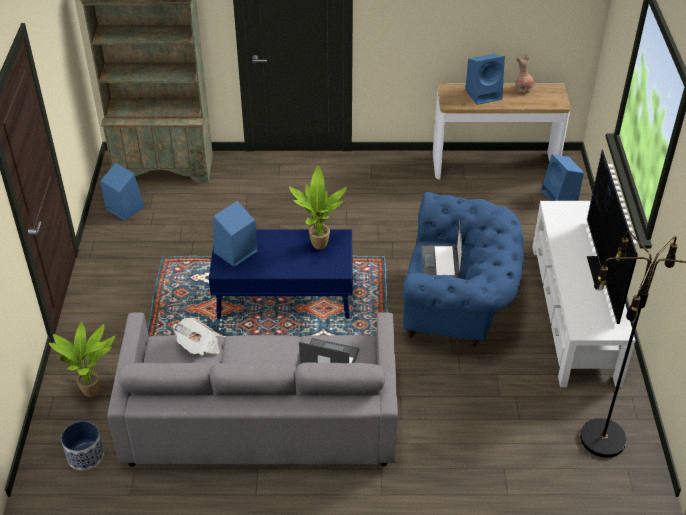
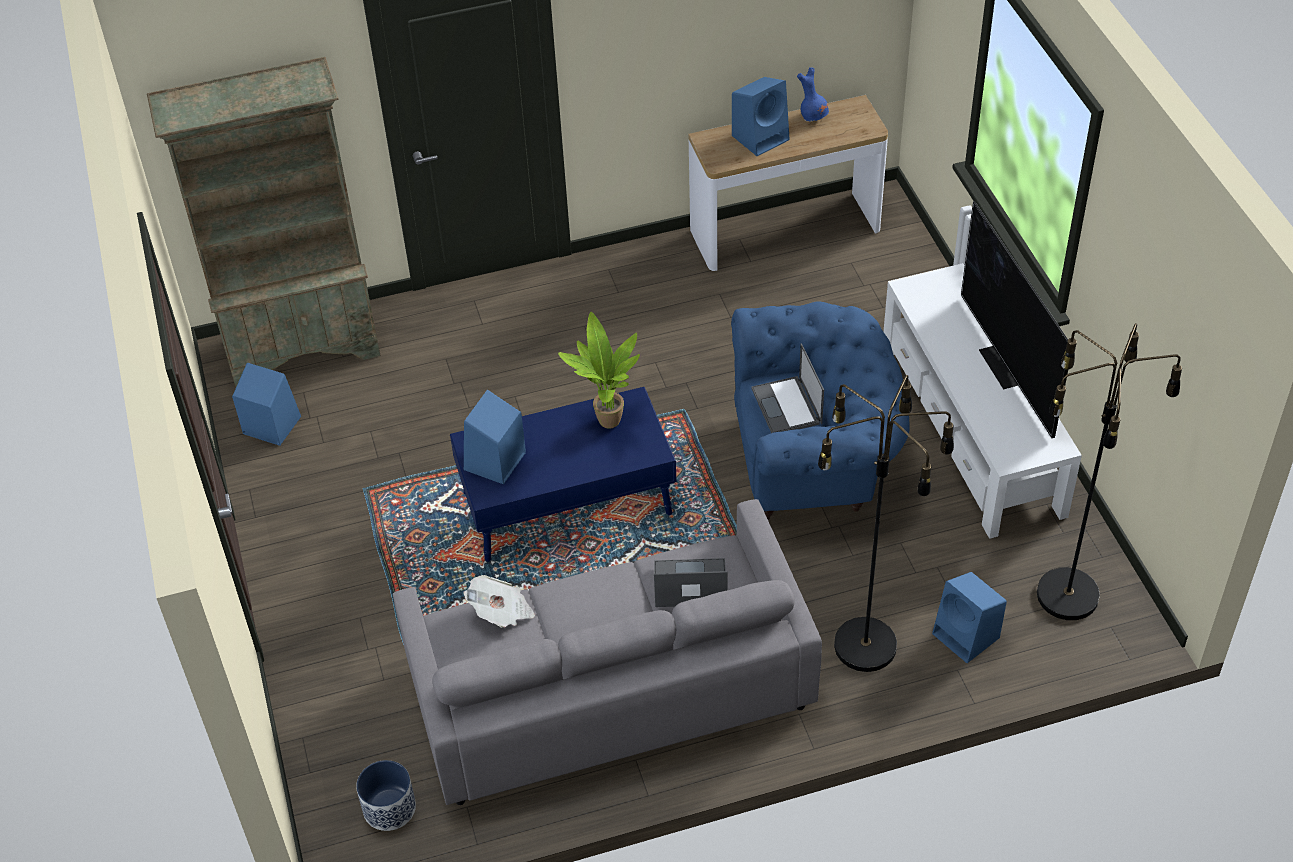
camera: 15 degrees left, 5 degrees up
(93, 390) = (356, 713): potted plant -> none
(446, 435) = (866, 645): none -> floor lamp
(523, 89) = (813, 116): brown vase -> blue vase
(560, 196) = (893, 257): blue speaker -> blue speaker (967, 636)

